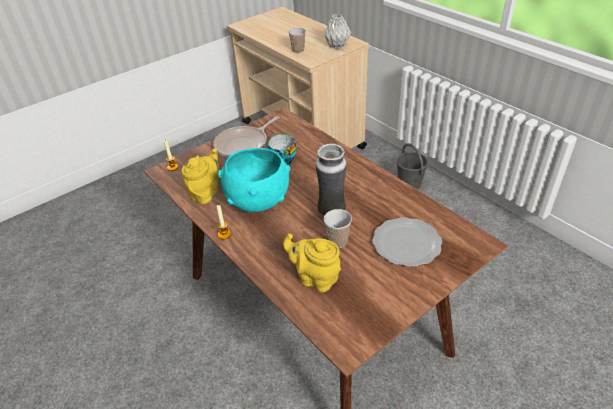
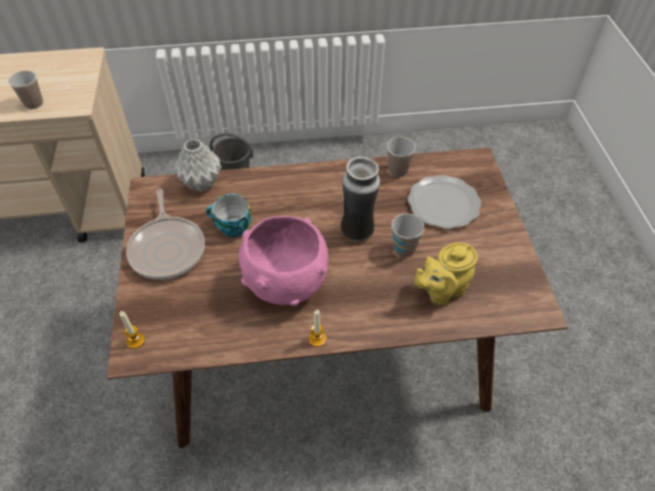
camera: 60 degrees left, 10 degrees up
(206, 192) = (225, 325): yellow teapot -> none
(258, 200) = (286, 282): turquoise bowl -> pink bowl
(337, 46) = (72, 70): grey vase -> grey vase (201, 183)
(414, 205) = (398, 170): none -> cup

